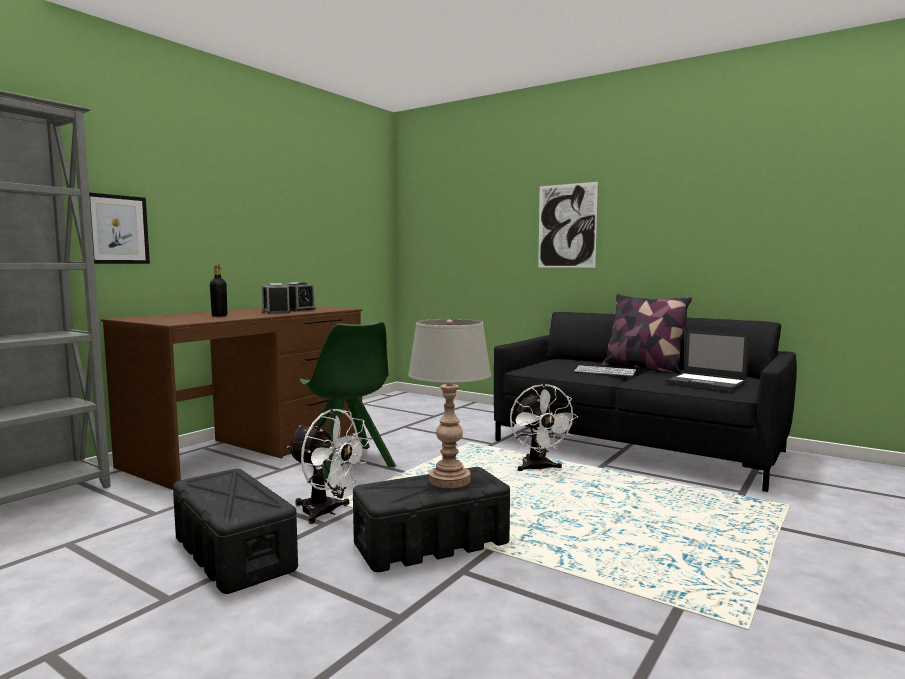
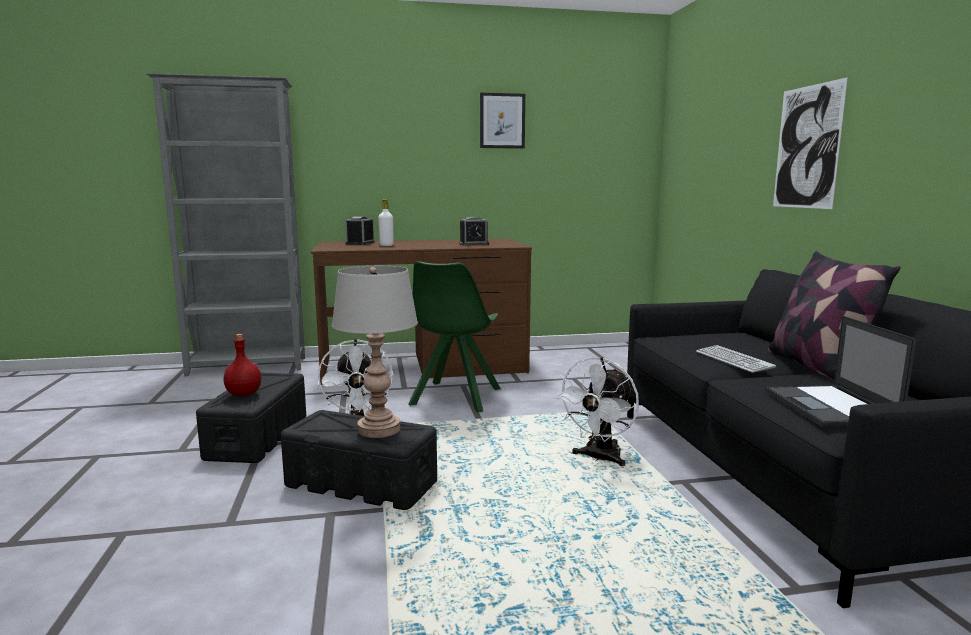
camera: 45 degrees right, 5 degrees up
(117, 229) = (336, 170): picture -> picture (502, 121)
(219, 316) = (386, 245): black bottle -> white bottle
(234, 499) = (244, 394): none -> red bottle
(276, 312) = (442, 245): alarm clock -> alarm clock (360, 243)

